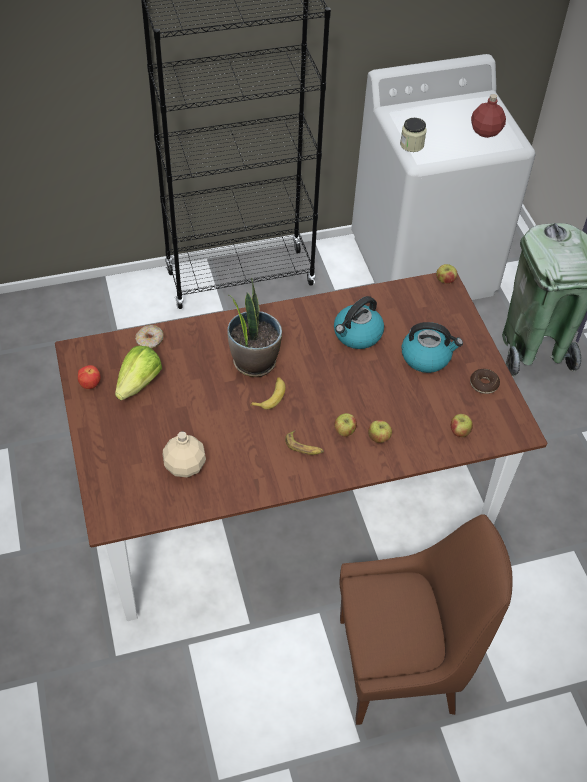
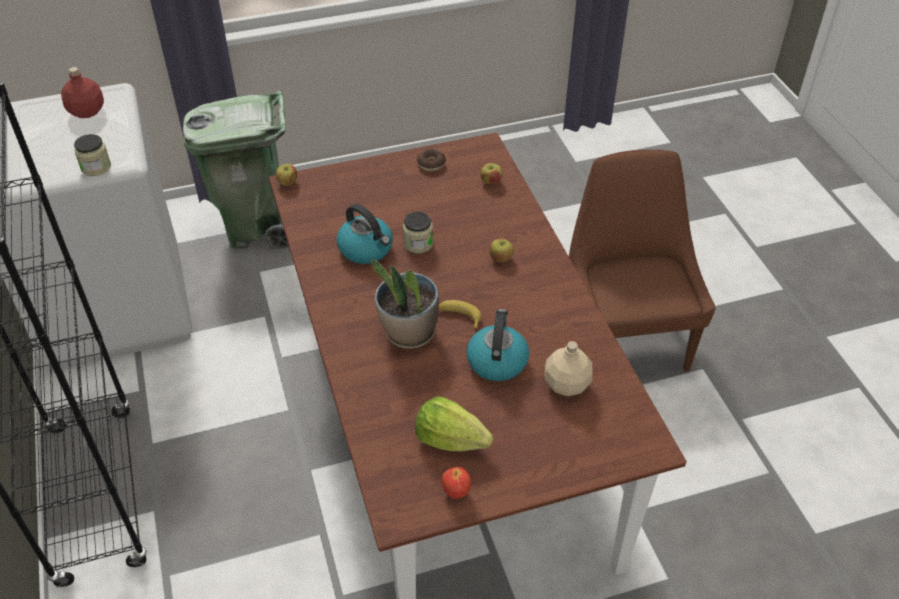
camera: 90 degrees left, 5 degrees down
(150, 341) = (378, 436): donut -> none
(304, 447) = (525, 288): banana -> none
(365, 370) = (418, 243): none -> jar
(378, 438) = (505, 234): apple -> none
(426, 357) = (397, 199): kettle -> kettle (497, 360)

